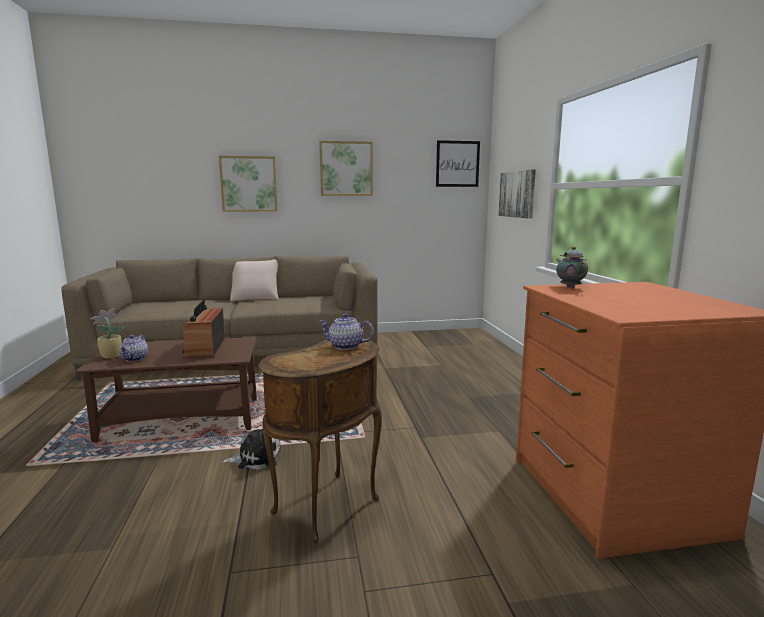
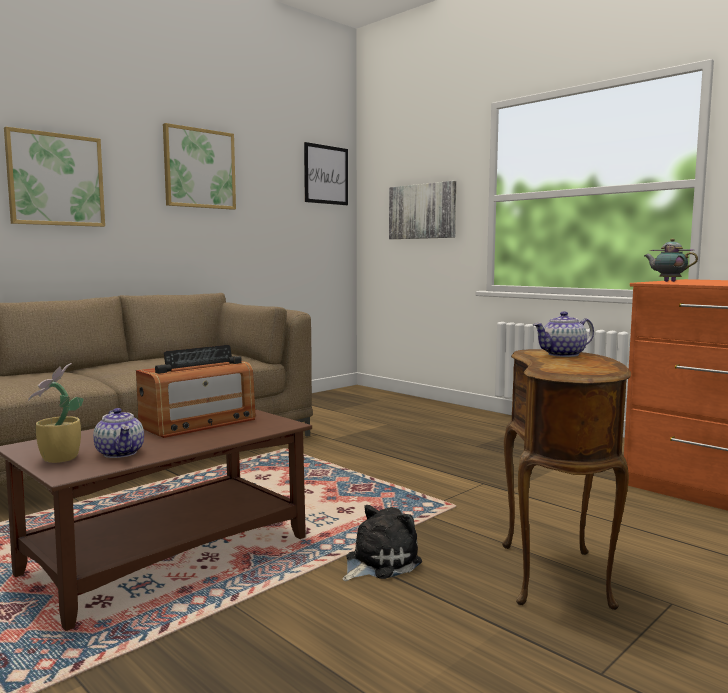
camera: 35 degrees left, 5 degrees down
(205, 348) = (199, 423): radio -> radio turned 90 degrees counterclockwise
(255, 298) = (102, 364): beige pillow -> none

